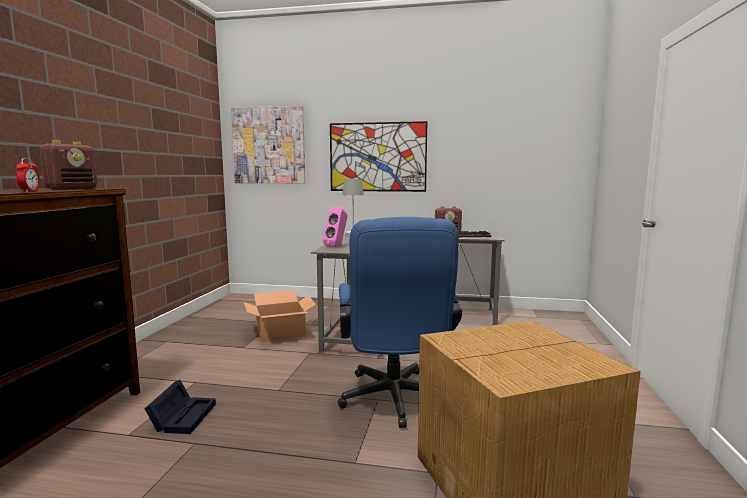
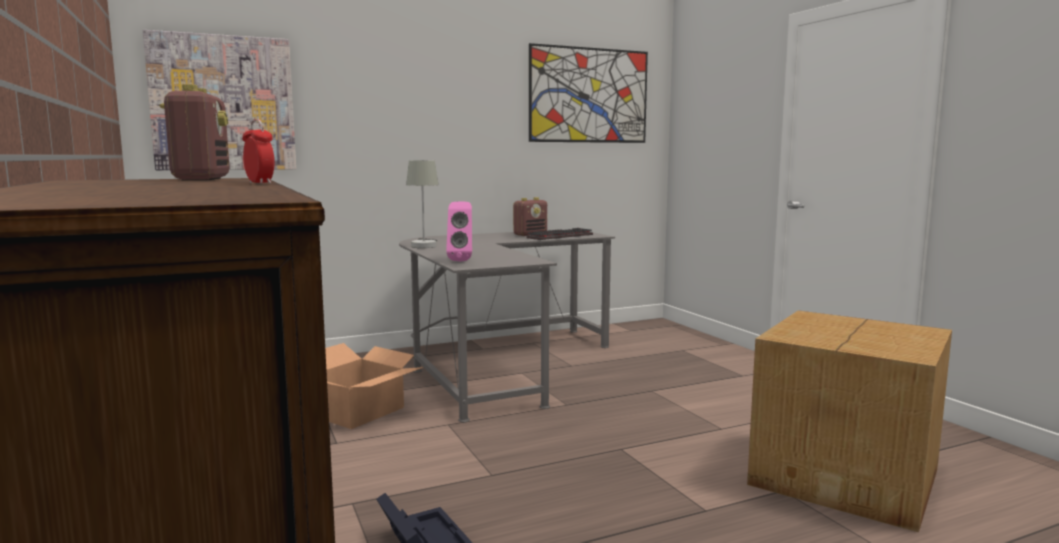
camera: 35 degrees left, 0 degrees up
(377, 157) = (414, 128): picture -> picture (589, 95)
(394, 402) = (641, 446): blue office chair -> none

